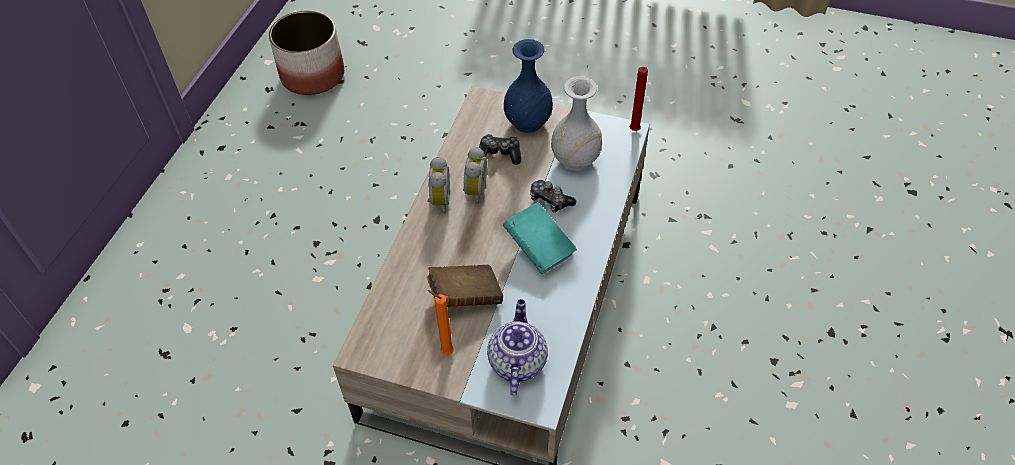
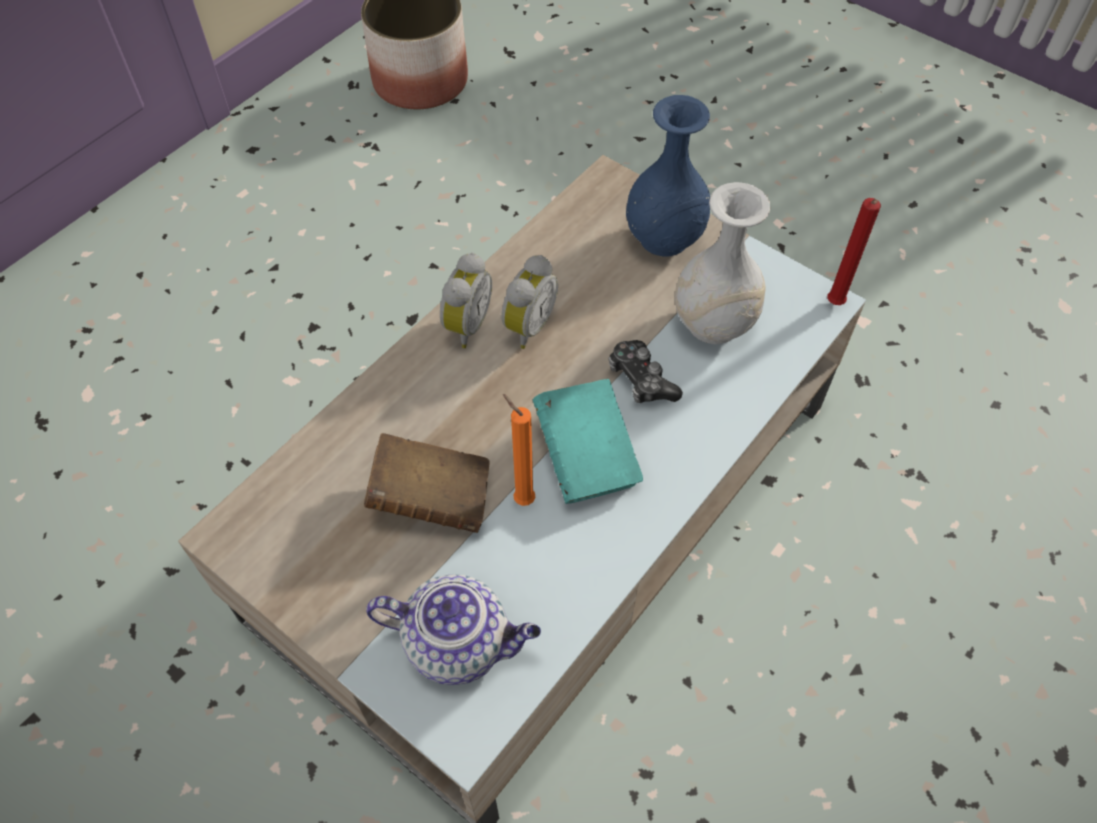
camera: 20 degrees right, 5 degrees up
(445, 351) = (355, 582): orange candle -> orange candle (521, 498)
(499, 154) = (595, 277): game controller -> none
(516, 361) = (460, 642): teapot -> teapot turned 75 degrees clockwise

